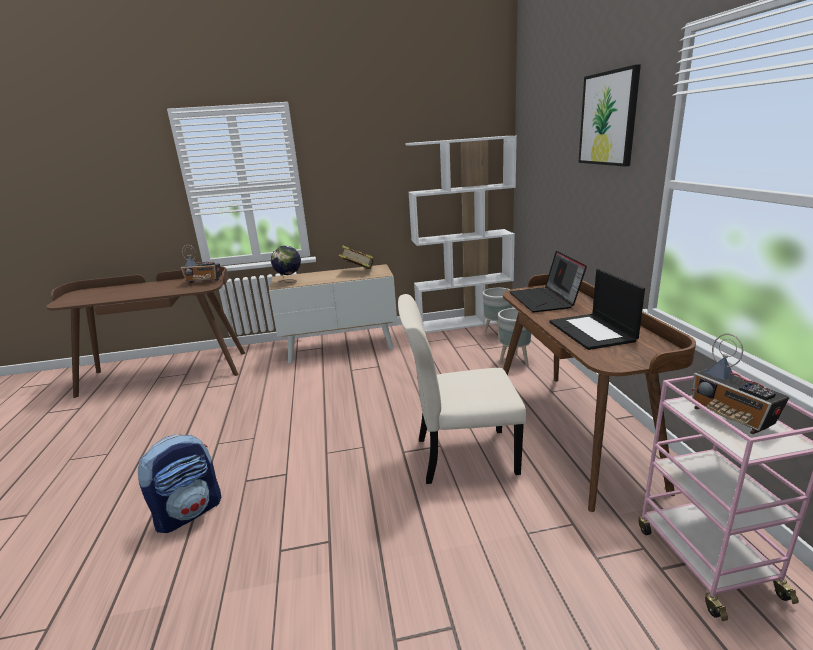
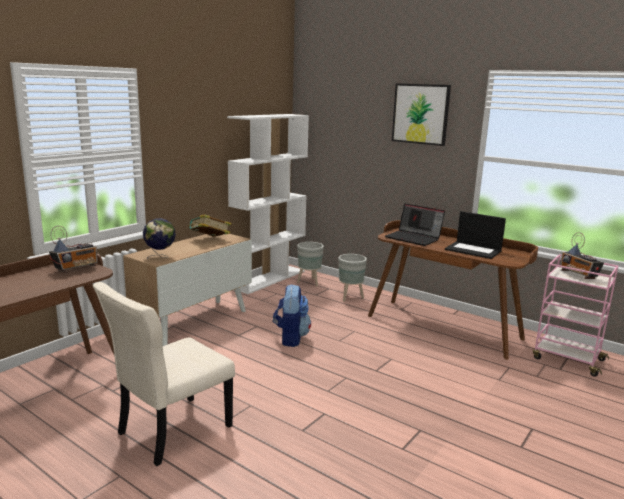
camera: 45 degrees left, 5 degrees down
(189, 512) = (299, 465): backpack -> backpack (291, 338)
(461, 455) = (411, 359): beige chair -> beige chair (171, 431)
(731, 418) = (578, 275): radio -> radio turned 45 degrees clockwise

